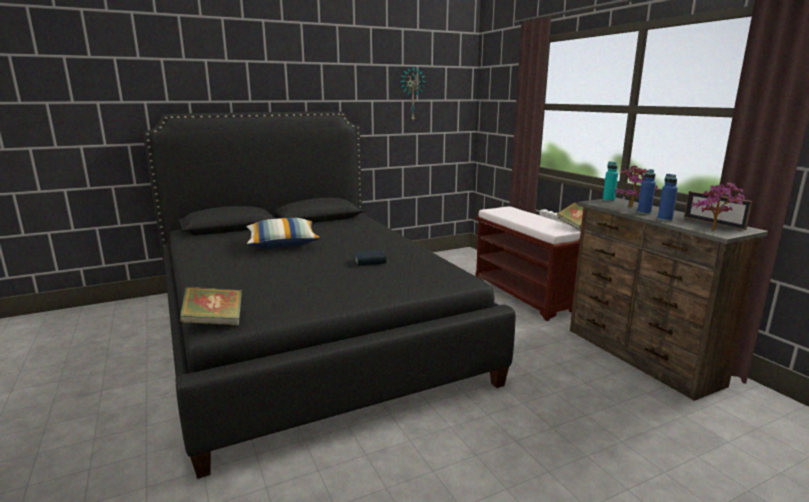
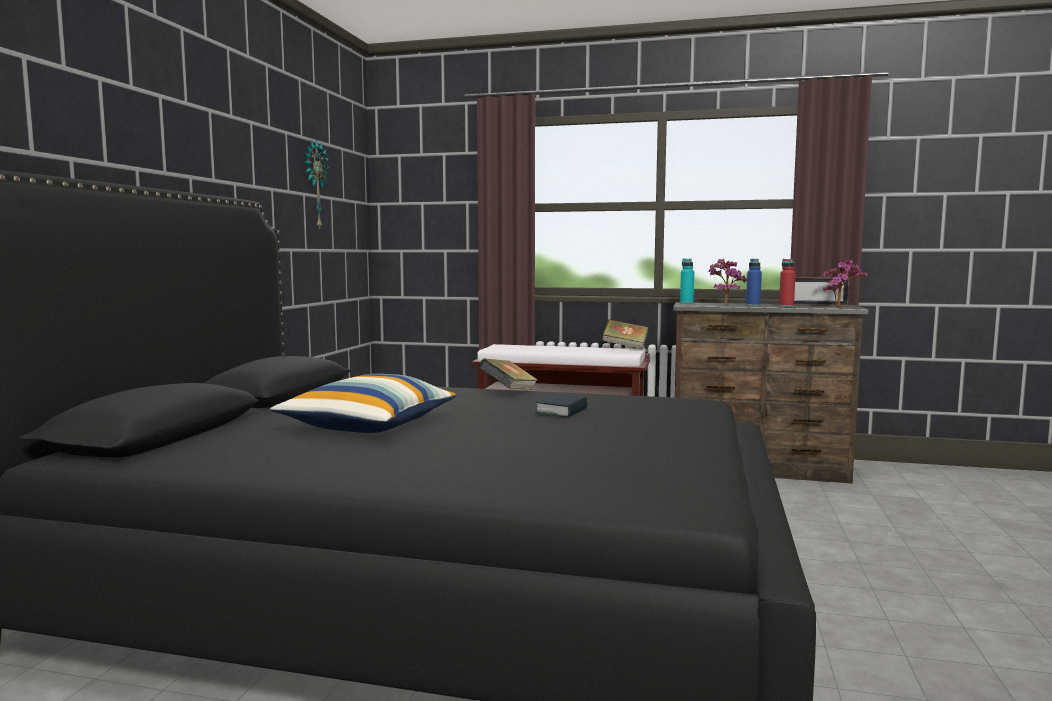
camera: 50 degrees left, 10 degrees down
(214, 322) = (685, 505): book -> book (509, 393)
(664, 219) = (786, 306): blue bottle -> red bottle

